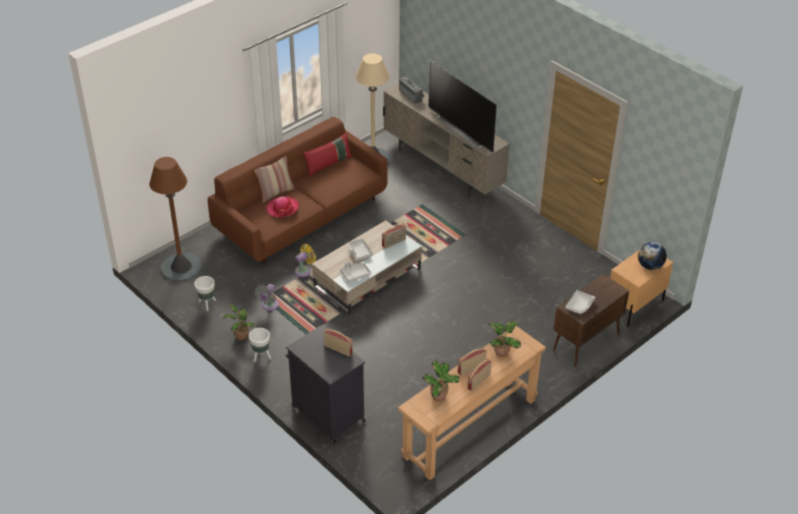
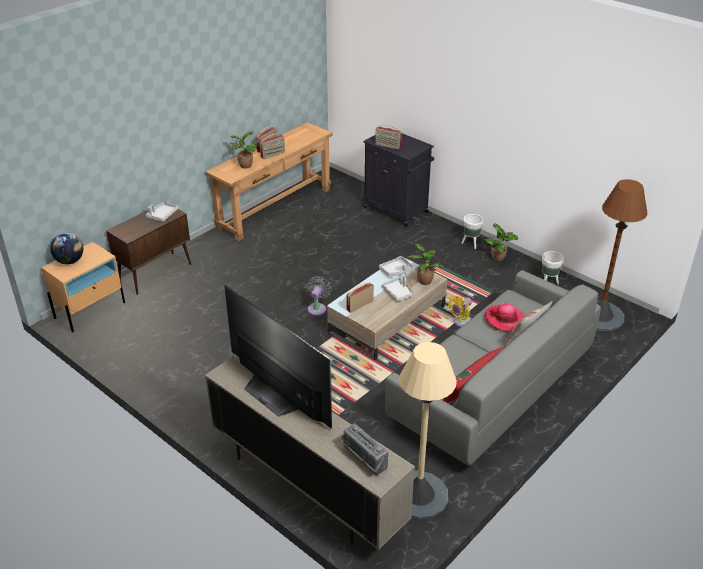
camera: 175 degrees right, 5 degrees down
(269, 306) = (484, 285): grey fan -> grey fan (317, 308)
(302, 216) = (490, 389): brown sofa -> grey sofa
(439, 397) = (299, 138): potted plant -> potted plant (424, 280)

